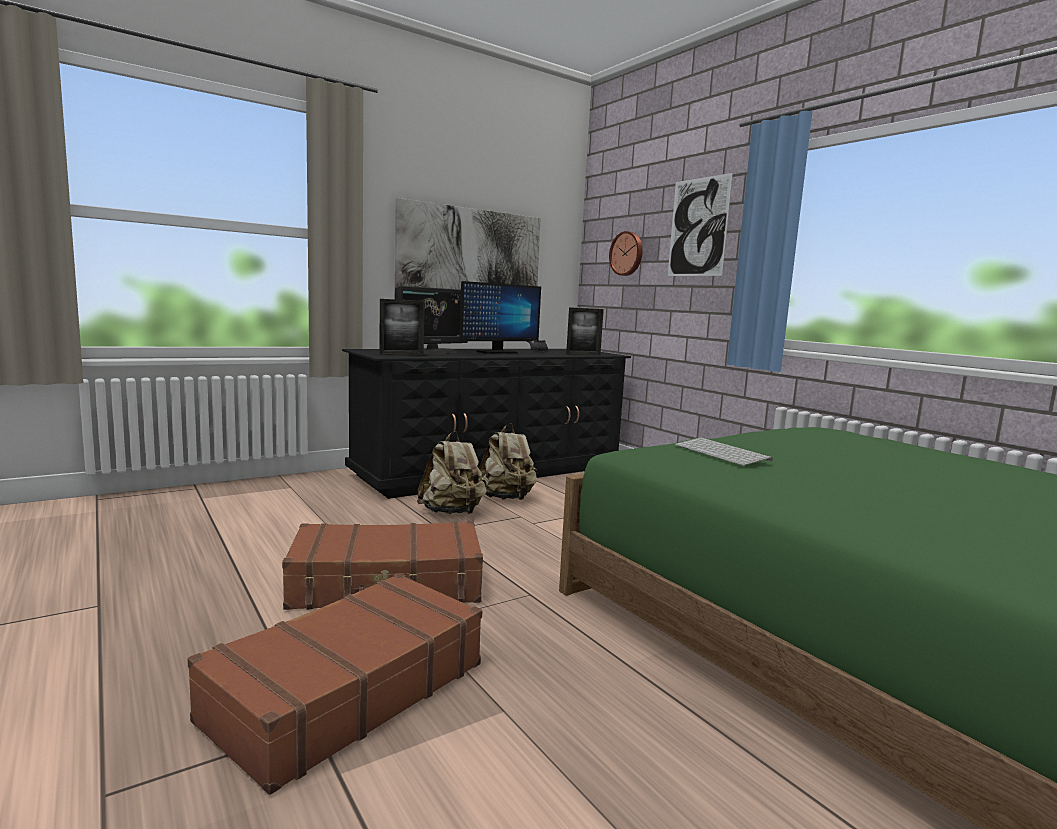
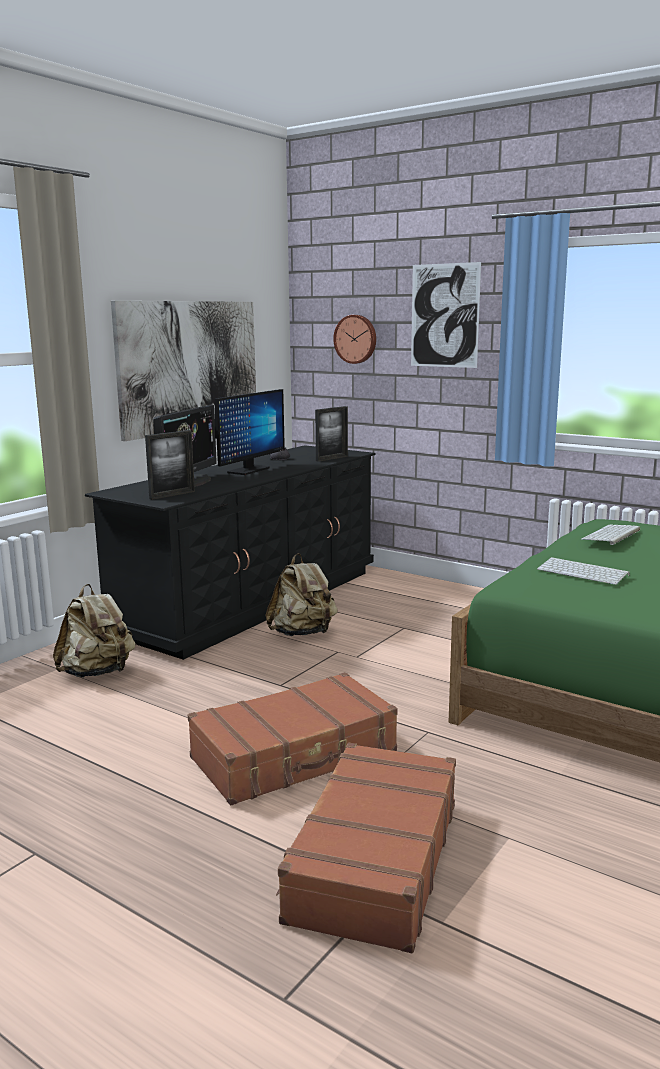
camera: 20 degrees left, 5 degrees up
(452, 512) = (268, 662): beige backpack -> beige backpack (97, 673)
(798, 432) = (612, 535): none -> keyboard

